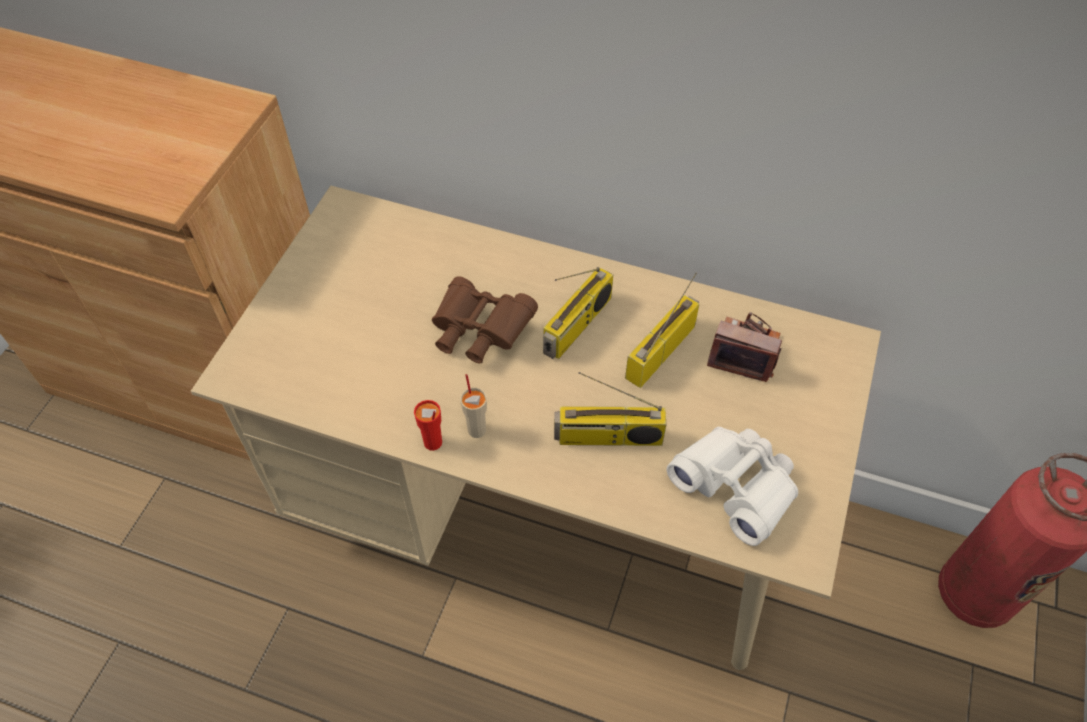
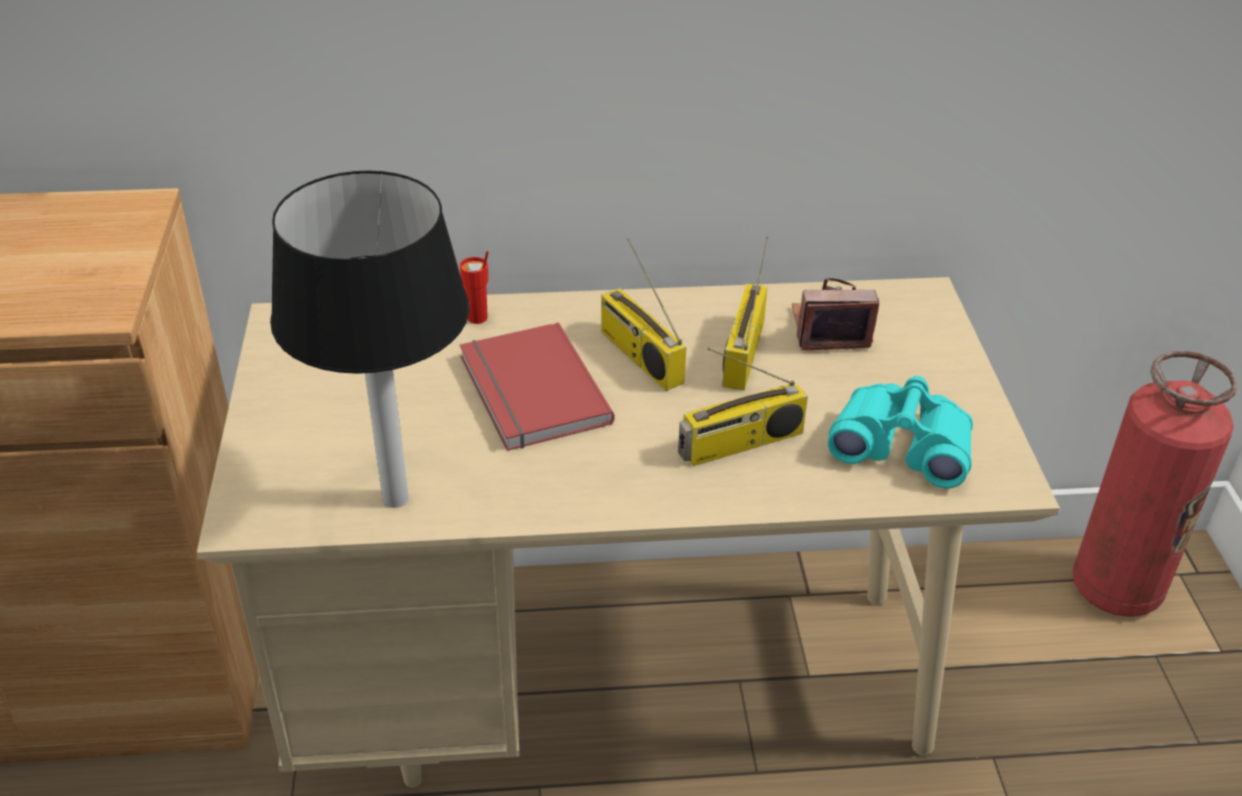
camera: 25 degrees left, 15 degrees down
(336, 395) = (395, 500): none -> table lamp
(433, 443) = (546, 509): red cup -> red cup (477, 318)
(477, 429) = (589, 481): beige cup -> none
(479, 332) = (529, 392): brown binoculars -> red book
(577, 326) = (638, 356): radio -> radio turned 135 degrees clockwise
(735, 486) = (902, 445): white binoculars -> turquoise binoculars

